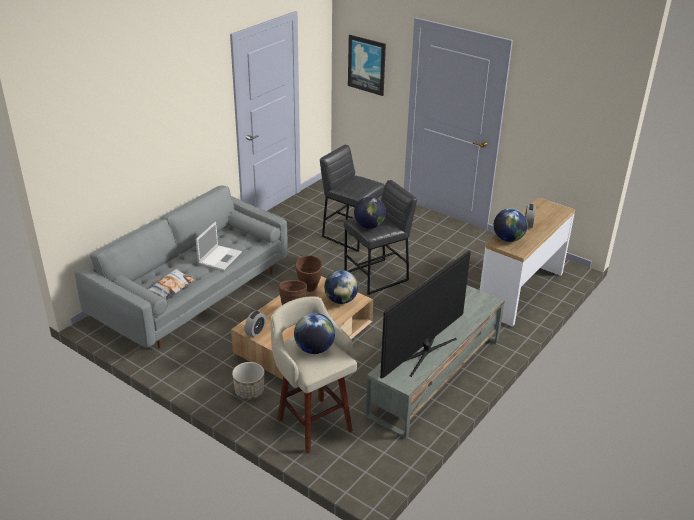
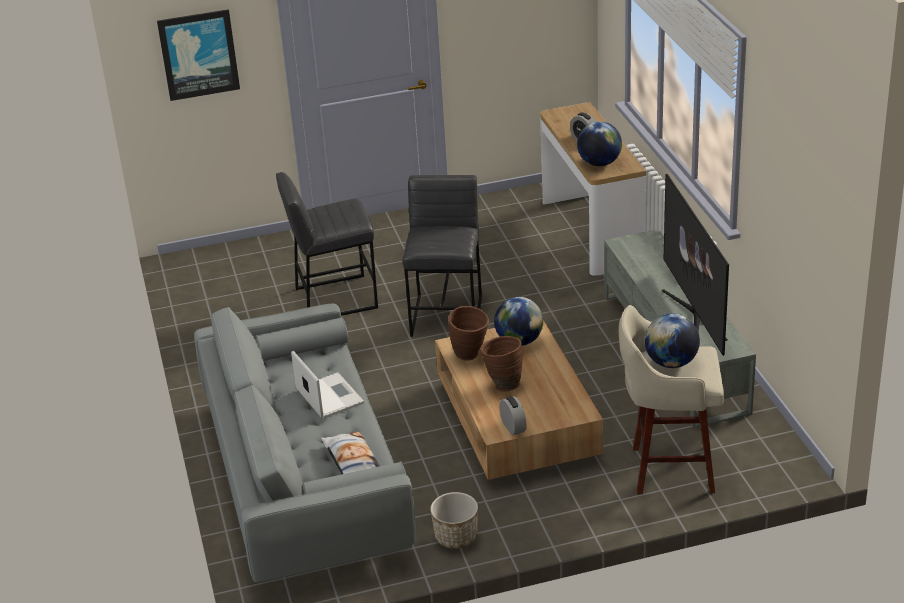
camera: 50 degrees left, 0 degrees up
(249, 392) = (566, 499): planter -> planter (456, 537)
(369, 226) = (445, 243): globe -> none

